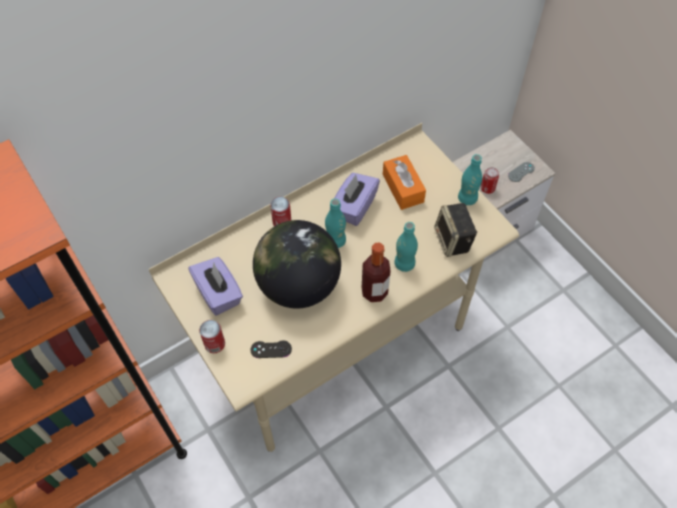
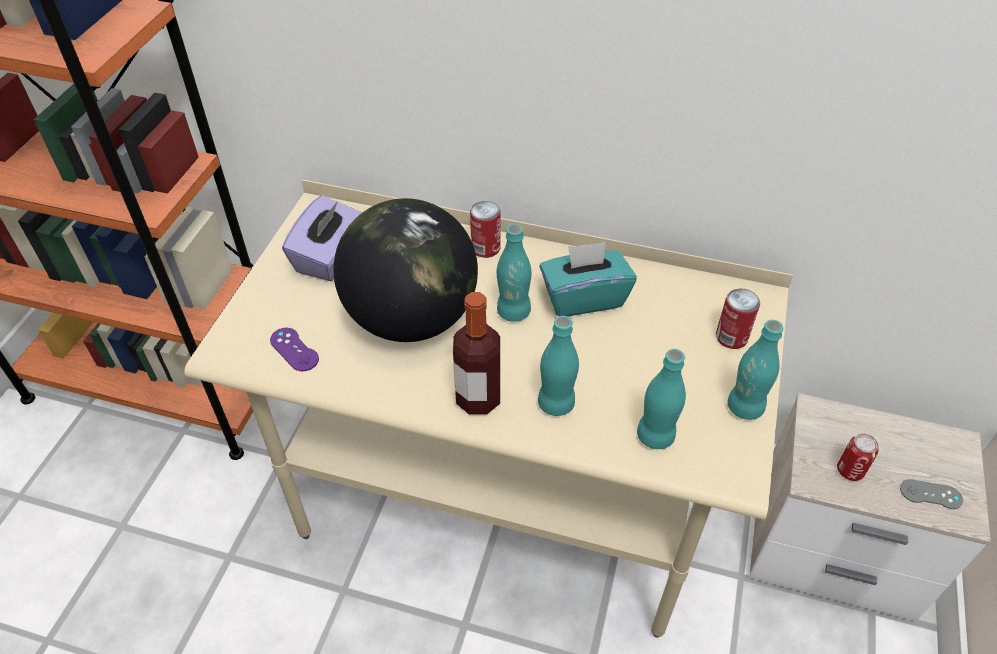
camera: 50 degrees right, 10 degrees down
(215, 344) = (258, 295): can -> can (731, 337)
(271, 349) = (294, 349): black game controller -> purple game controller
(354, 207) = (583, 298): purple tissue box -> turquoise tissue box
(403, 188) = (672, 327): orange tissue box -> none
(453, 241) = (655, 436): speaker -> turquoise bottle

